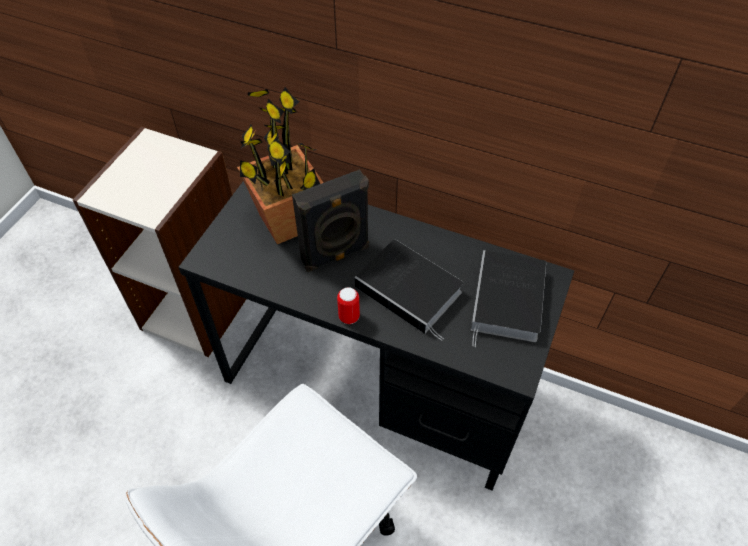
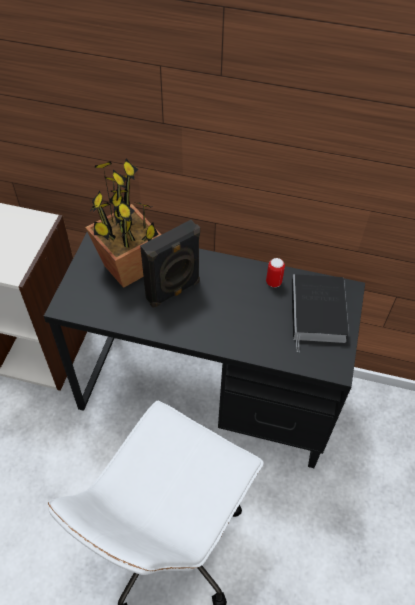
camera: 10 degrees left, 0 degrees up
(349, 317) = (194, 340): can -> can (273, 282)
(411, 290) = (240, 313): book -> none

